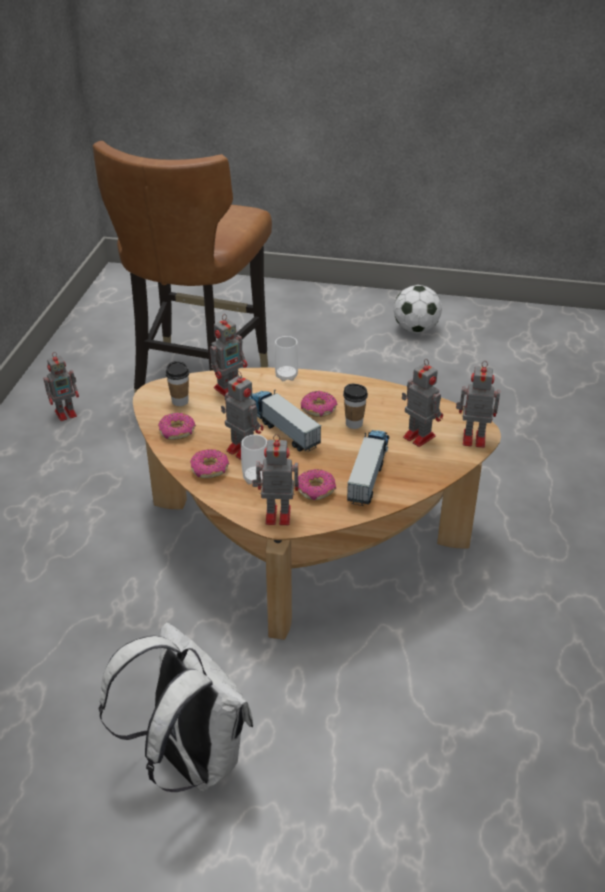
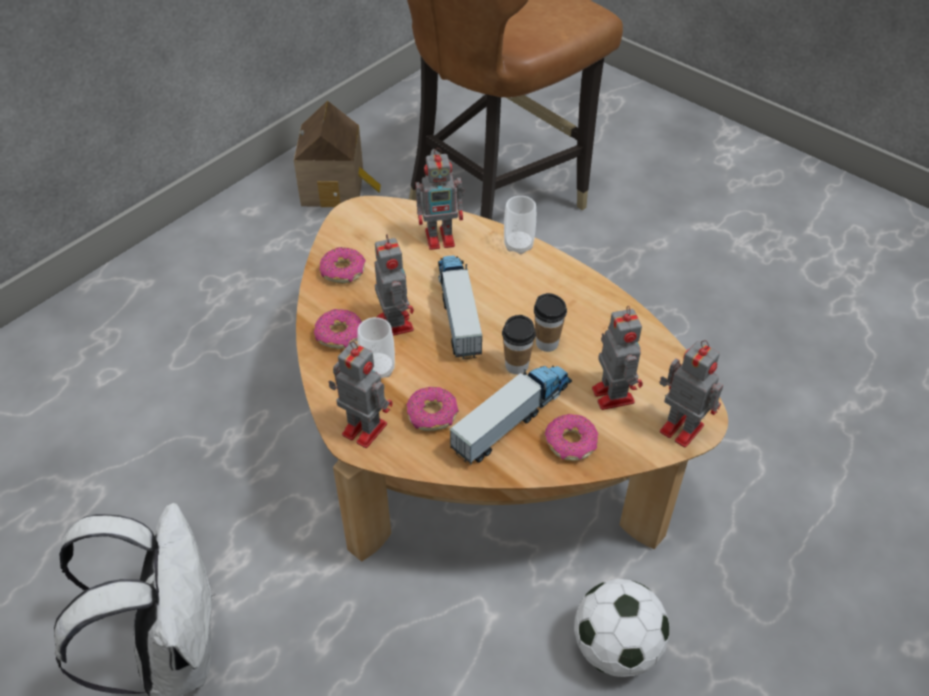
camera: 30 degrees right, 10 degrees up
(67, 413) = (336, 188): toy robot -> toy house
(180, 401) = (376, 233): cup -> cup (516, 365)
(318, 409) = (520, 306): donut -> donut (570, 443)
(416, 330) = (803, 222): football -> football (616, 648)

